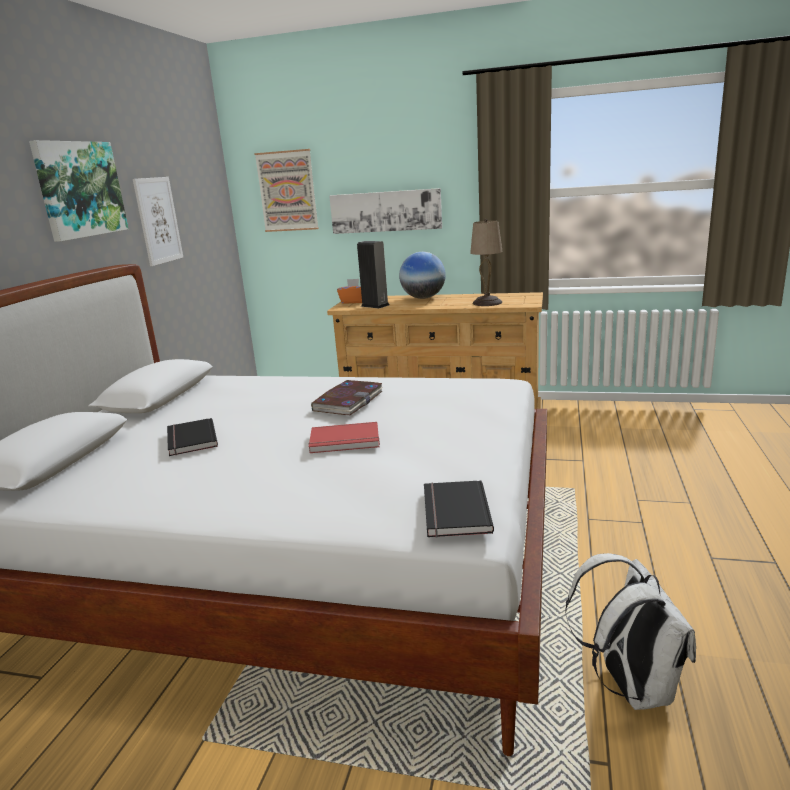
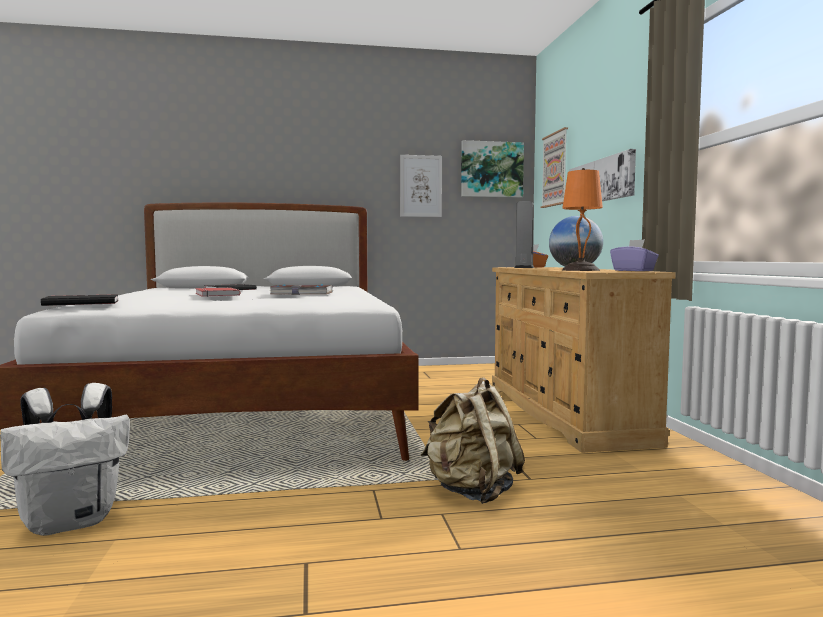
camera: 65 degrees right, 15 degrees down
(79, 189) = (344, 157): picture -> picture (491, 169)
(487, 303) = (580, 270): beige table lamp -> orange table lamp
(512, 295) = (633, 270): none -> purple tissue box
(601, 483) = (472, 492): none -> beige backpack

